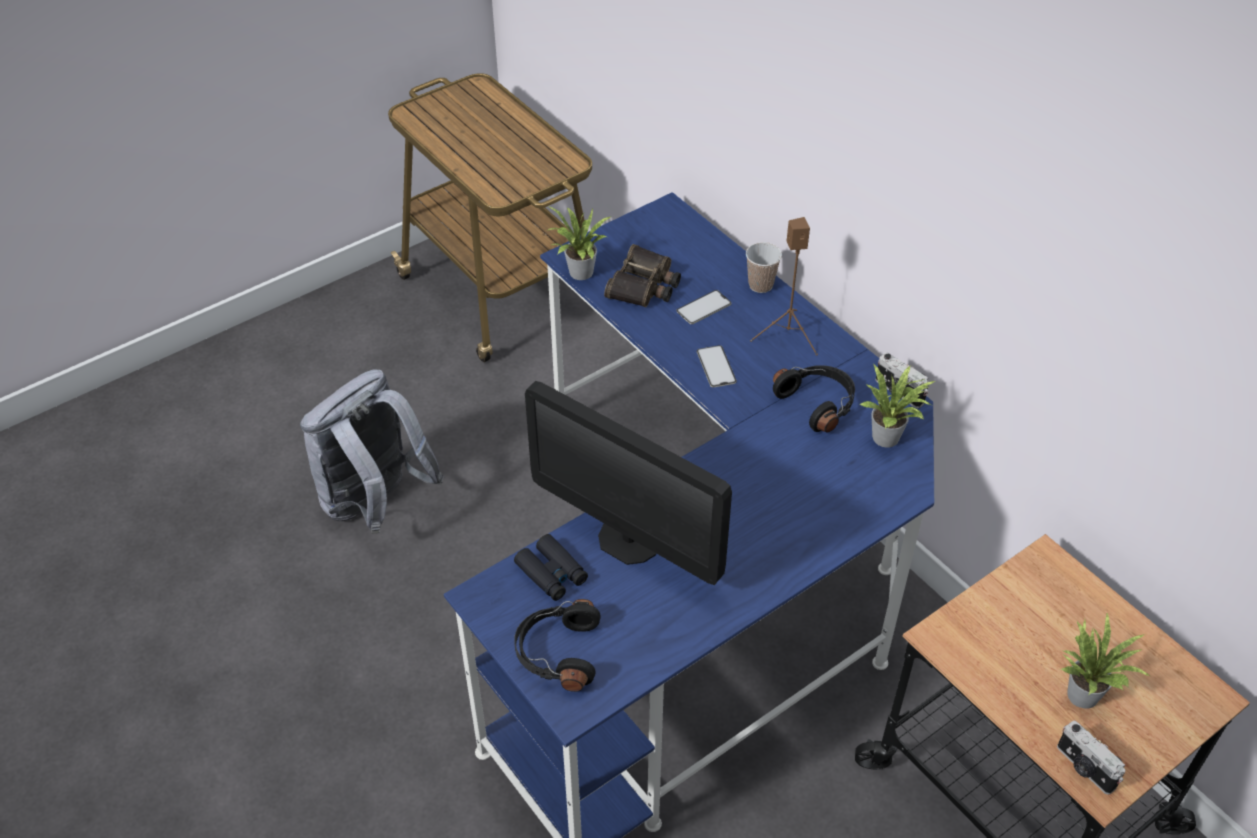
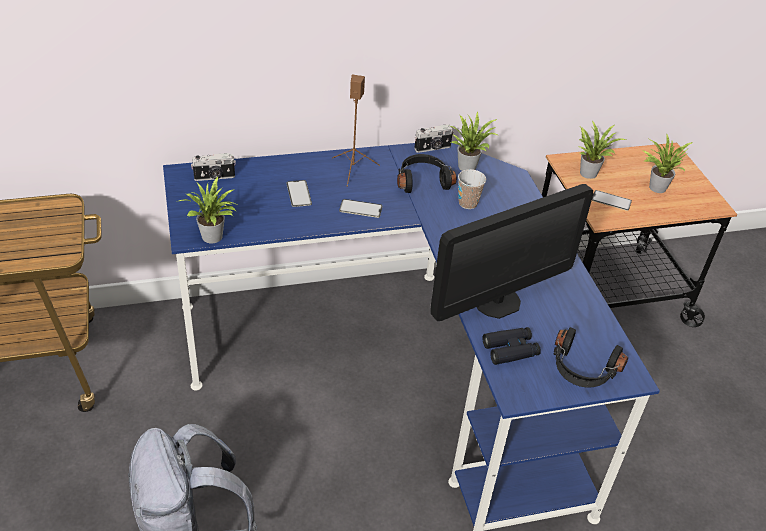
camera: 70 degrees left, 5 degrees down
(644, 285) = (253, 211): binoculars -> none
(760, 285) = (296, 162): cup -> cup (468, 203)
(994, 639) = (611, 200): none -> phone
(1045, 595) = (588, 172): none -> potted plant
(1084, 768) = (702, 206): camera -> camera (214, 177)

